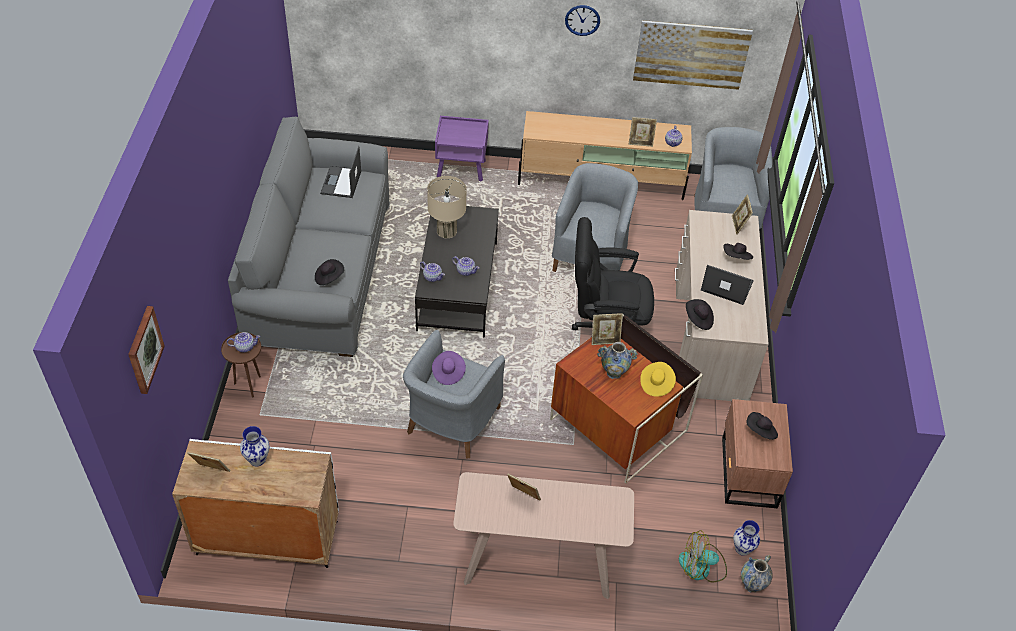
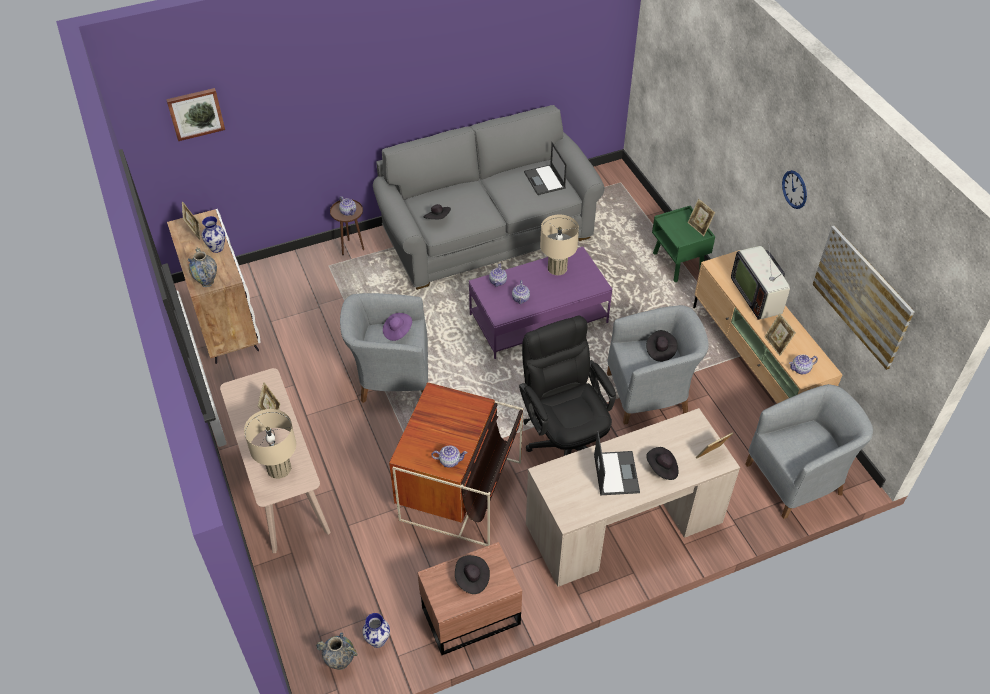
camera: 65 degrees right, 0 degrees up
(341, 182) = (545, 180): laptop -> laptop turned 90 degrees counterclockwise
(457, 286) = (538, 318): black coffee table -> purple coffee table
(462, 168) = (678, 263): purple nightstand -> green nightstand
(584, 126) = (758, 296): none -> television
(594, 514) = (279, 468): none -> beige table lamp
(605, 340) = (478, 405): picture frame -> picture frame (699, 228)
(614, 373) = (442, 425): vase -> vase (207, 282)
(656, 384) = (449, 461): yellow hat -> teapot
(698, 320) = (553, 466): black hat -> black hat (660, 351)
(702, 567) = (340, 613): fan -> none

